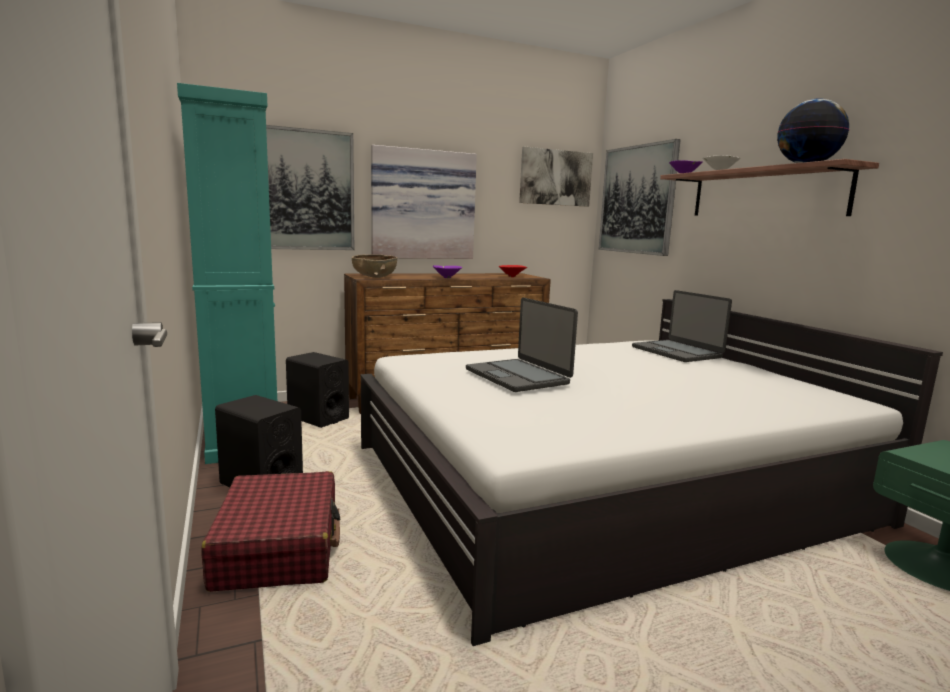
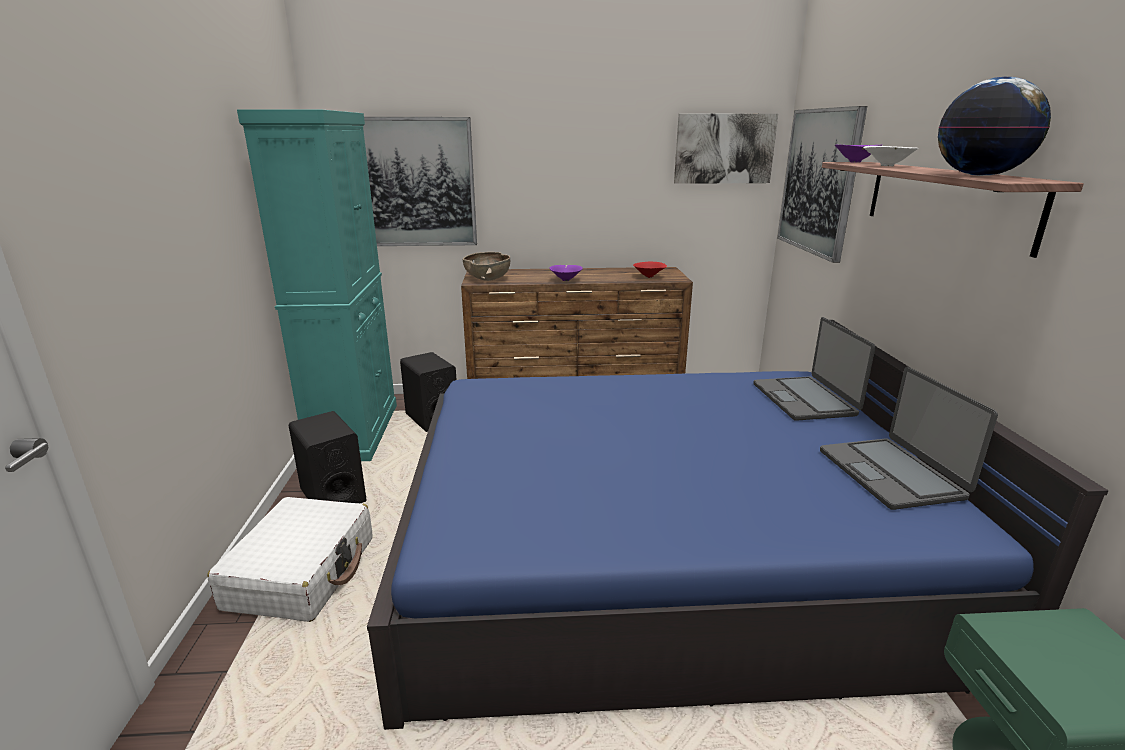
camera: 20 degrees right, 10 degrees up
(279, 547) = (302, 572): red suitcase -> white suitcase
(422, 205) = (553, 192): picture -> none
(518, 376) = (556, 430): laptop -> laptop (891, 474)
(603, 483) = (662, 550): white bed -> blue bed

